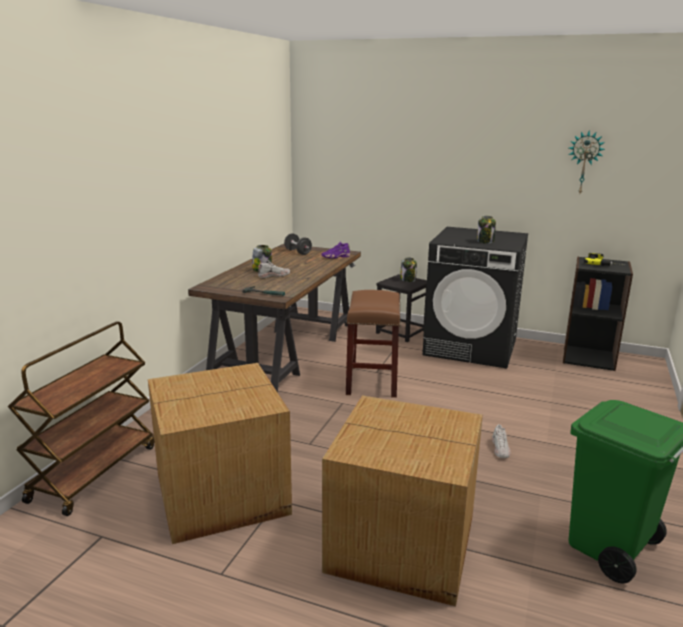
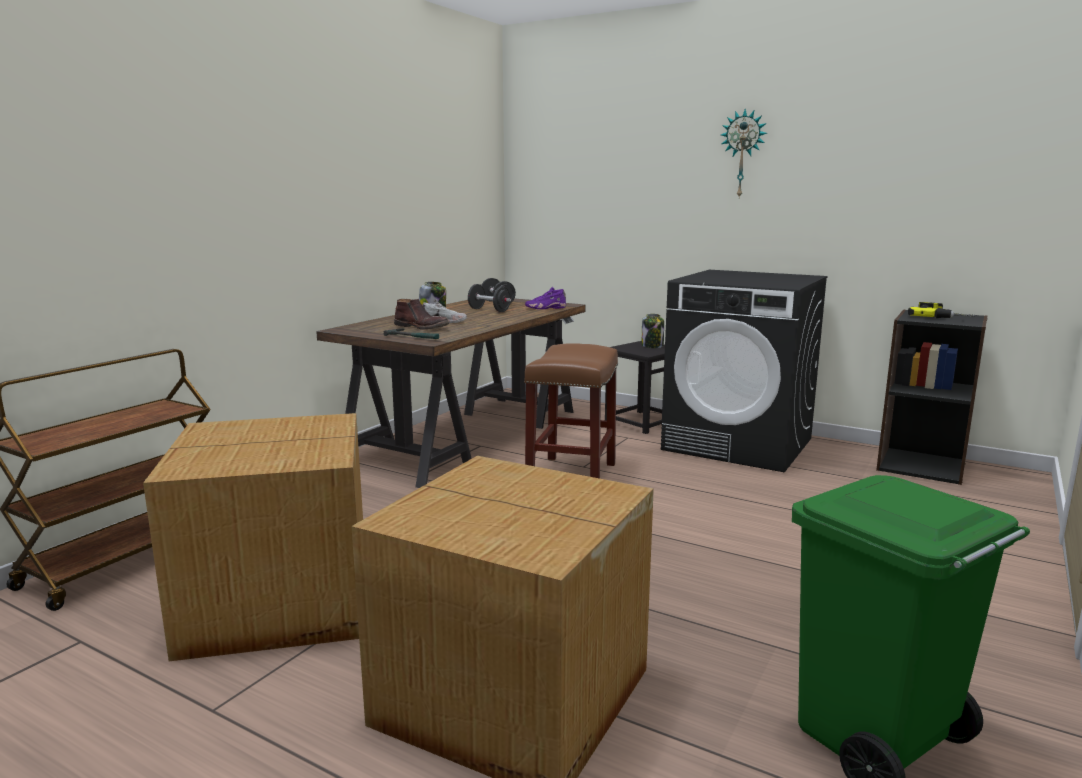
camera: 10 degrees right, 5 degrees down
(262, 282) = (422, 327): none -> brown boot
(297, 260) = (489, 310): none -> black dumbbell
(485, 241) = (754, 281): jar -> none
(500, 449) = (733, 576): white shoe -> none
(584, 162) = (911, 166): wall clock -> wall clock (743, 154)

